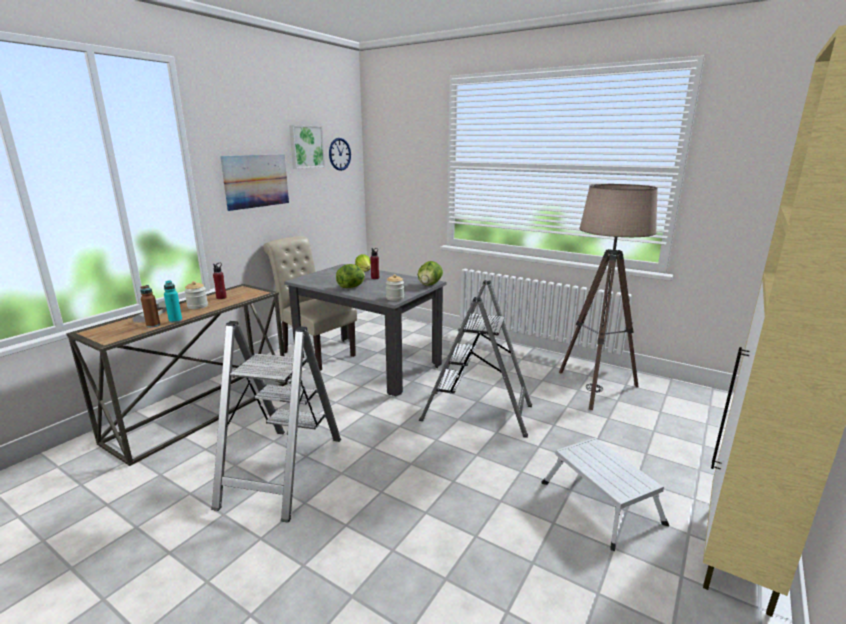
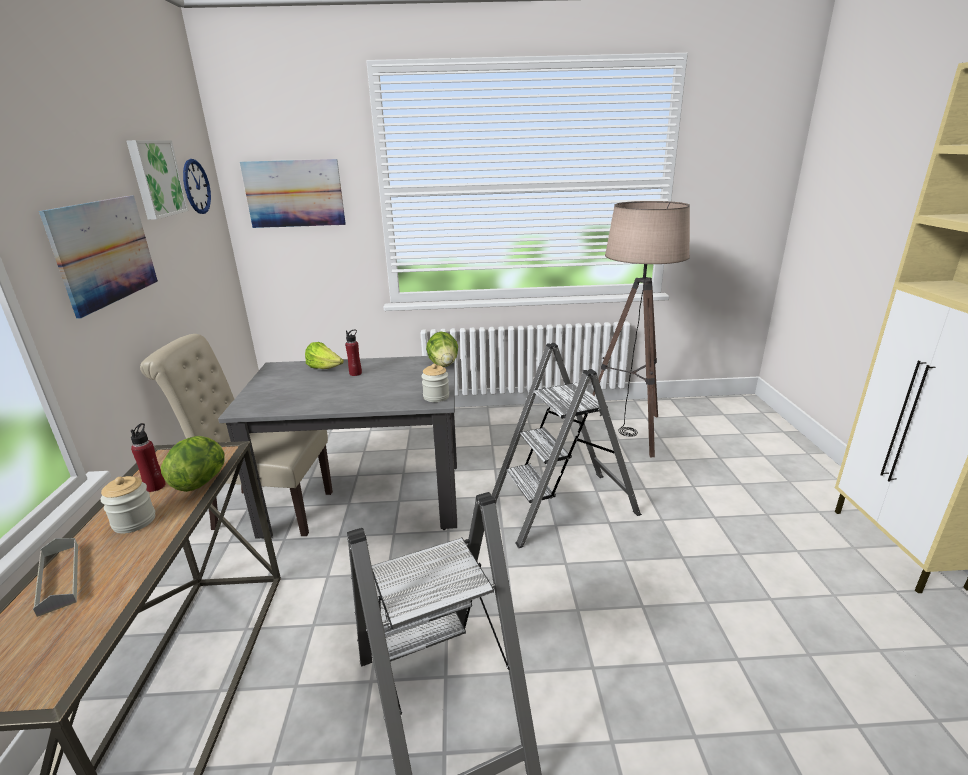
camera: 35 degrees left, 5 degrees up
(153, 325) = (101, 602): brown bottle -> none
(175, 320) = (140, 571): turquoise bottle -> none
(351, 287) = (347, 397): lettuce -> lettuce (201, 481)
(399, 163) = (294, 193): none -> picture
(602, 503) = (775, 554): white step ladder -> none

